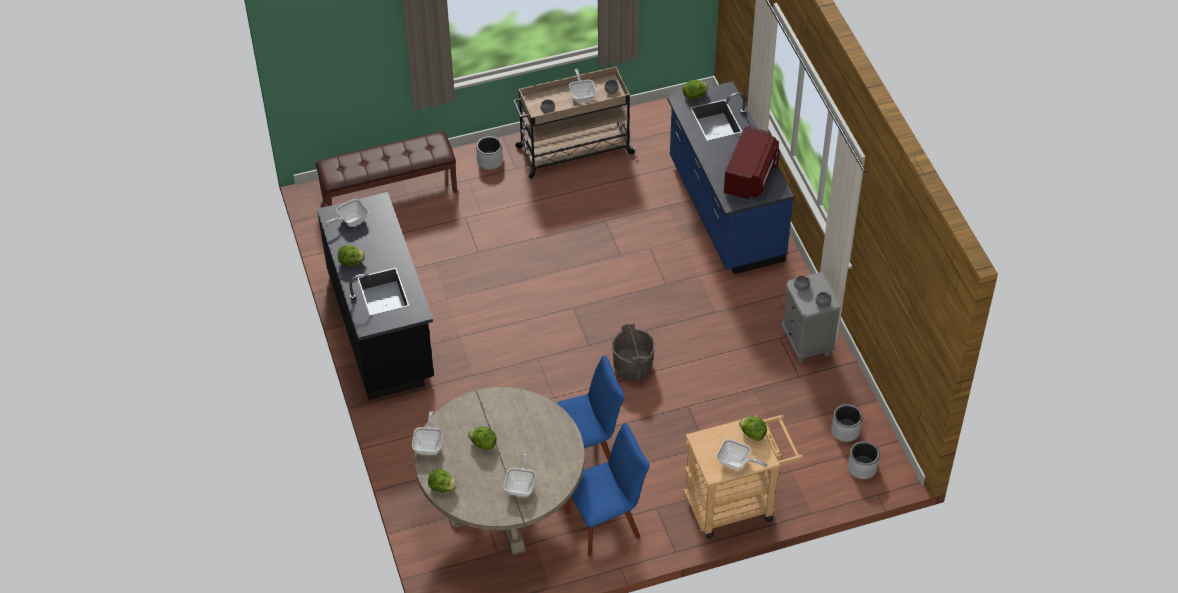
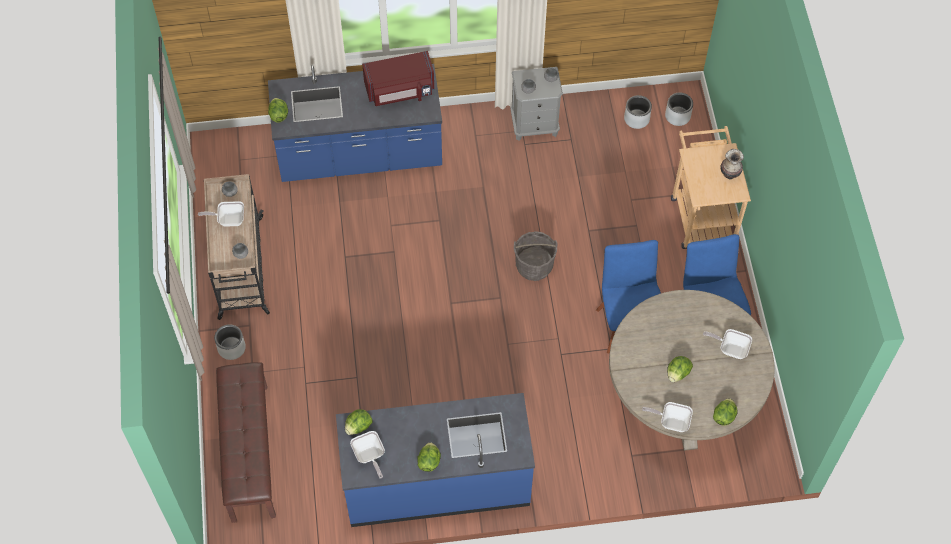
camera: 80 degrees left, 10 degrees up
(382, 327) = (436, 481): black counter -> blue counter
(736, 463) = (730, 173): frying pan -> vase
(751, 176) = (400, 91): red microwave -> red microwave turned 135 degrees clockwise
(752, 434) = (700, 155): lettuce -> lettuce (358, 426)

